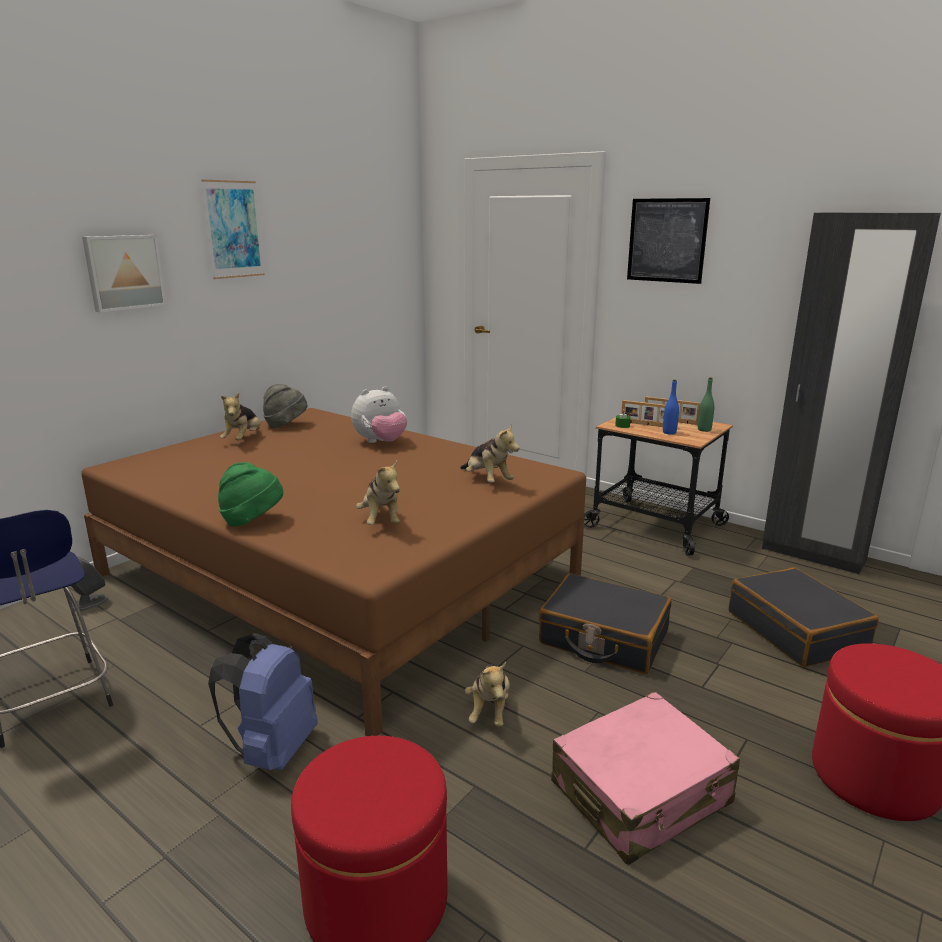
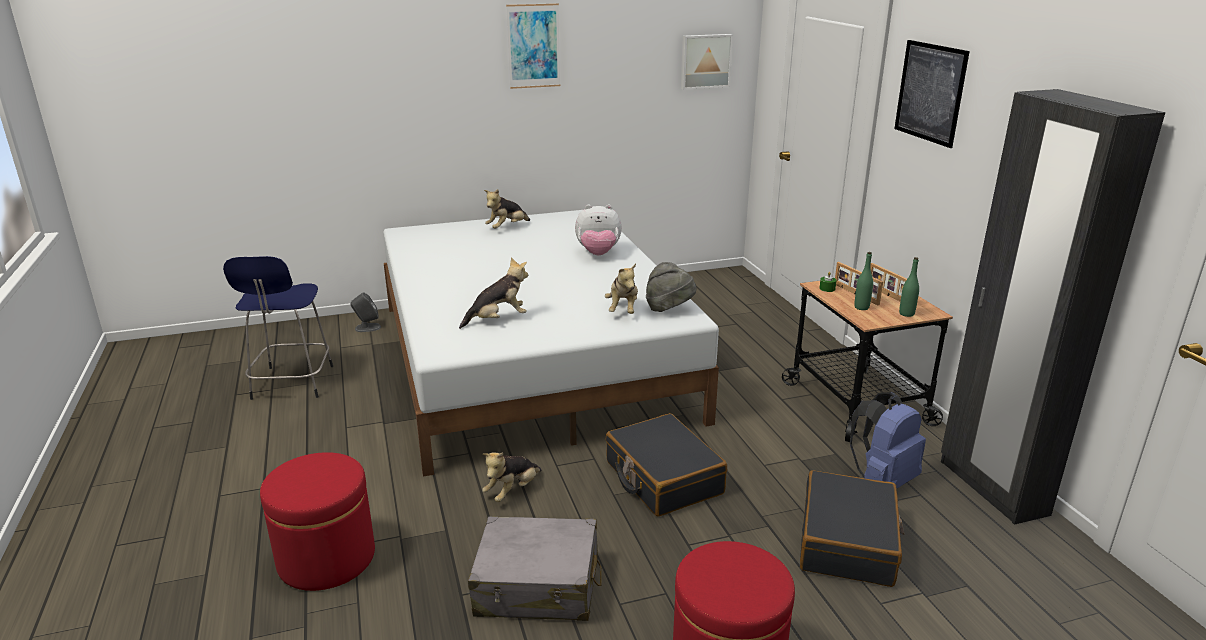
camera: 35 degrees right, 5 degrees up
(124, 272) = (431, 81): picture -> picture (705, 61)
(252, 521) = (423, 295): green hat -> none
(272, 750) = (365, 457): blue backpack -> blue backpack (882, 480)
(286, 425) = (554, 221): grey hat -> grey hat (669, 309)
(338, 576) = (531, 359): brown bed -> white bed
(381, 521) = (498, 320): plush toy -> plush toy turned 135 degrees counterclockwise
(641, 794) = (538, 585): pink suitcase -> grey suitcase
(669, 432) = (861, 307): blue bottle -> green bottle

